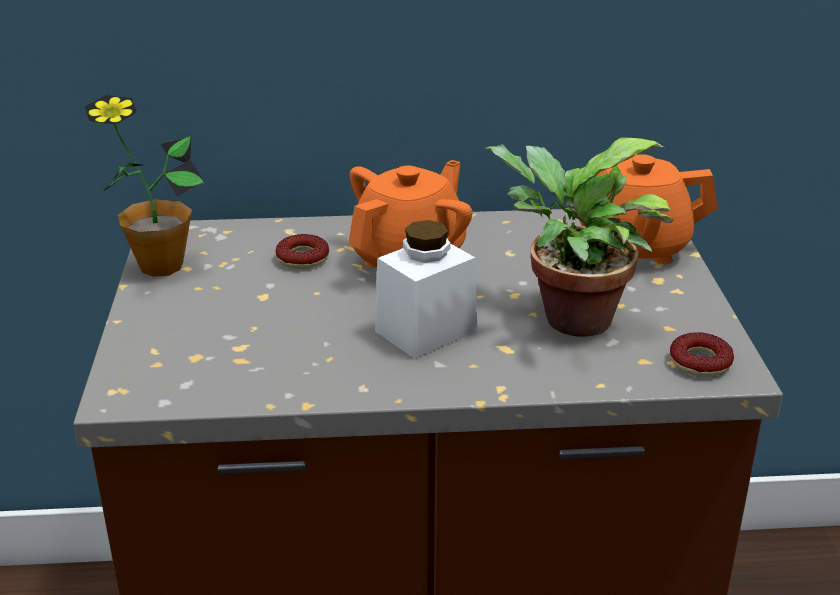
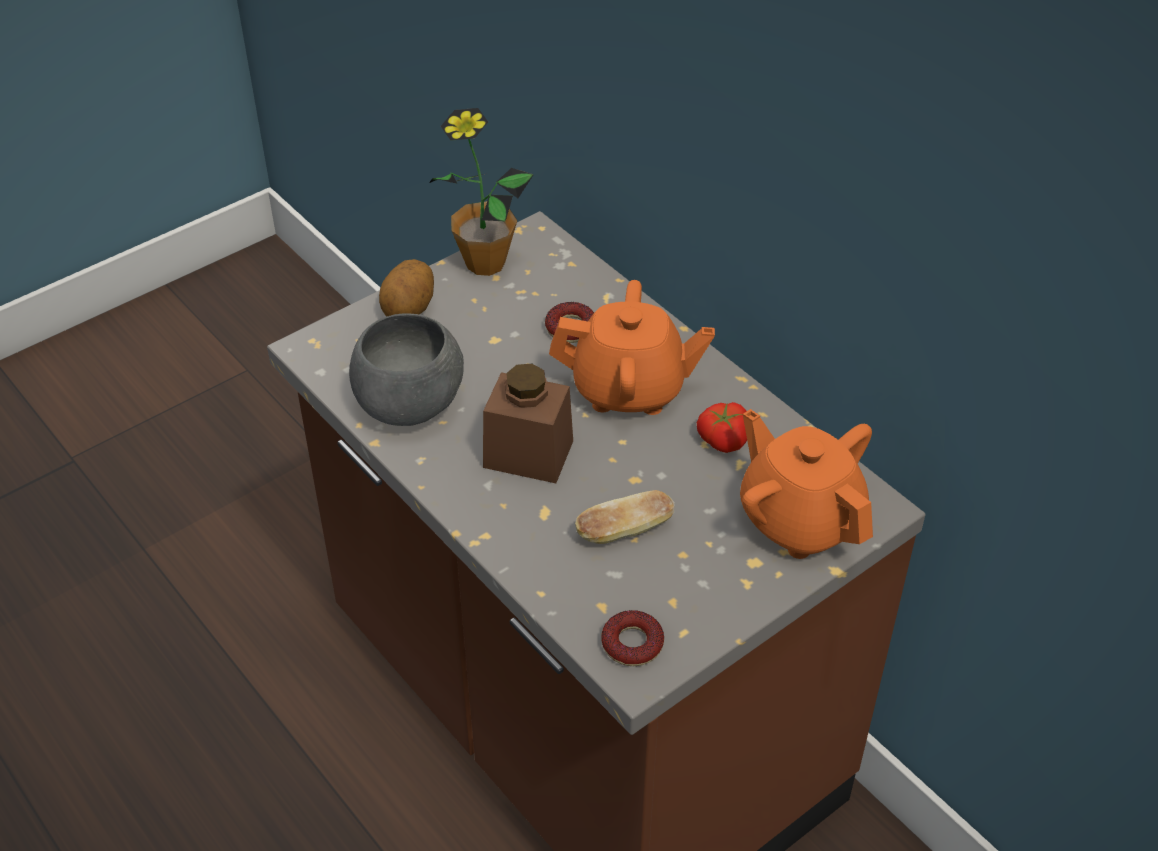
camera: 55 degrees right, 15 degrees up
(158, 323) = (409, 309): none -> potato
(285, 367) = (411, 405): none -> grey bowl
(426, 330) = (528, 454): white jar -> brown jar
(513, 245) = (722, 439): none -> tomato
(568, 320) = (625, 531): potted plant -> bread

